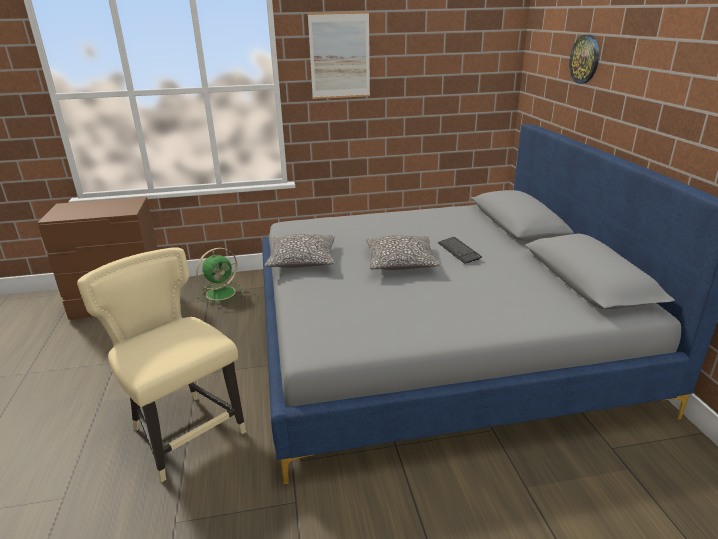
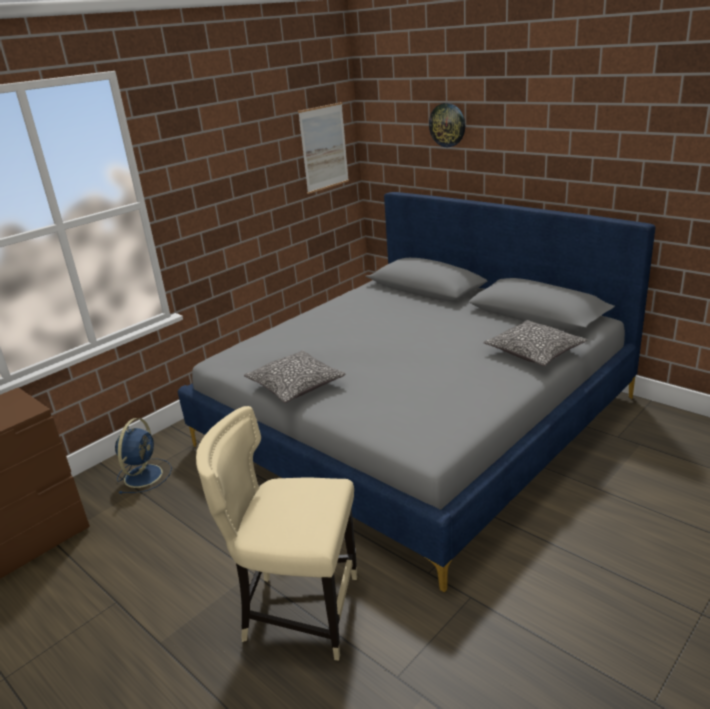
camera: 35 degrees left, 0 degrees up
(222, 293) = (144, 475): green fan -> blue fan
(340, 56) = (201, 156): picture -> picture (324, 148)
(400, 262) = (388, 352): pillow -> pillow (534, 352)
(459, 251) = (420, 326): keyboard -> none

